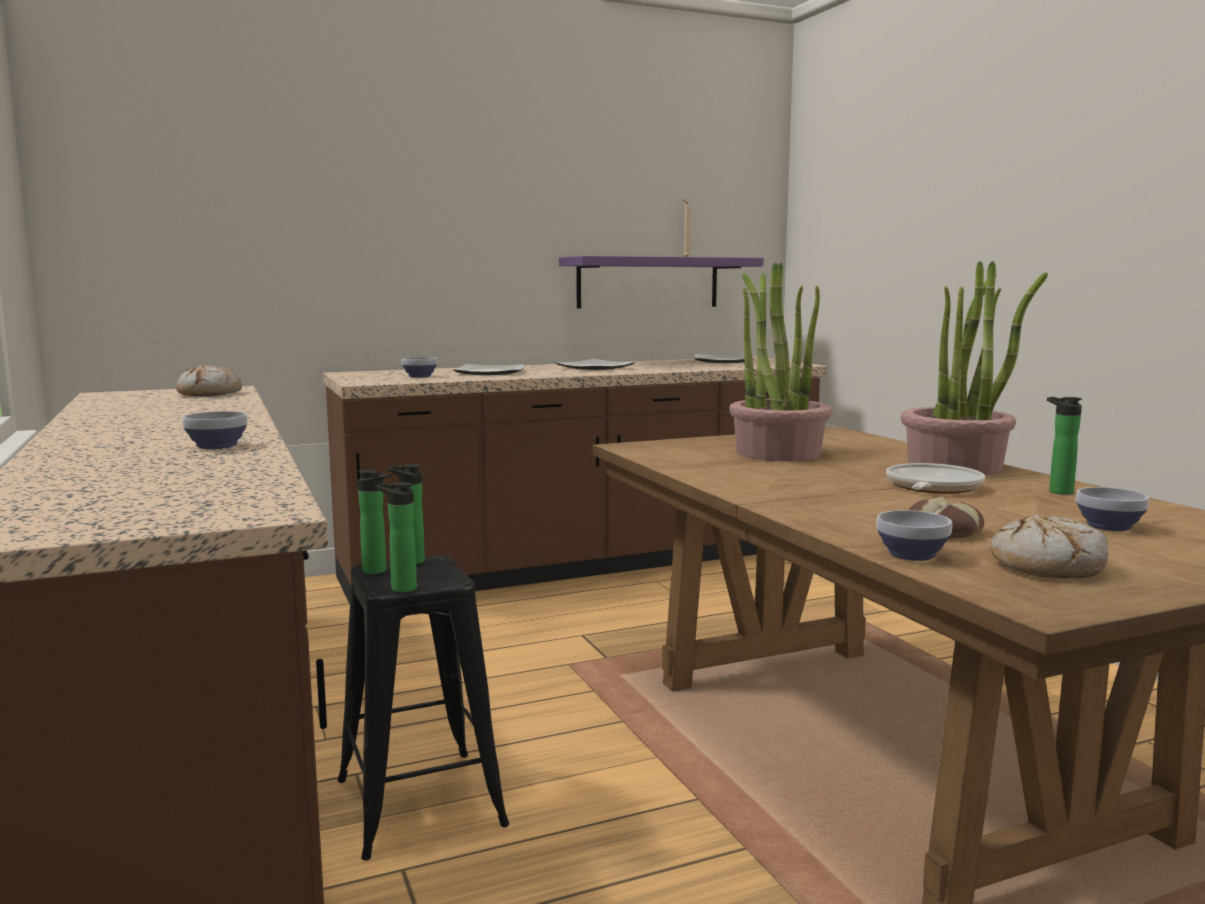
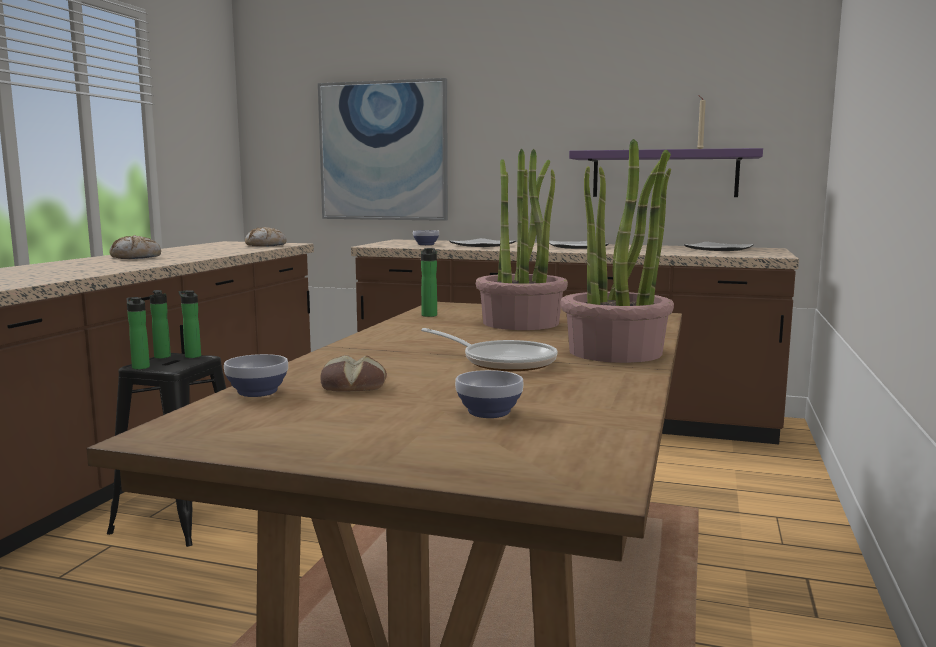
camera: 40 degrees right, 0 degrees up
(217, 446) = (109, 267): bowl -> none
(299, 249) = (383, 151): none -> picture
(931, 488) = (503, 362): frying pan -> frying pan turned 60 degrees clockwise
(1048, 566) = (295, 419): bread -> bread (136, 257)
(1057, 491) = (595, 384): bottle -> bottle (429, 315)

